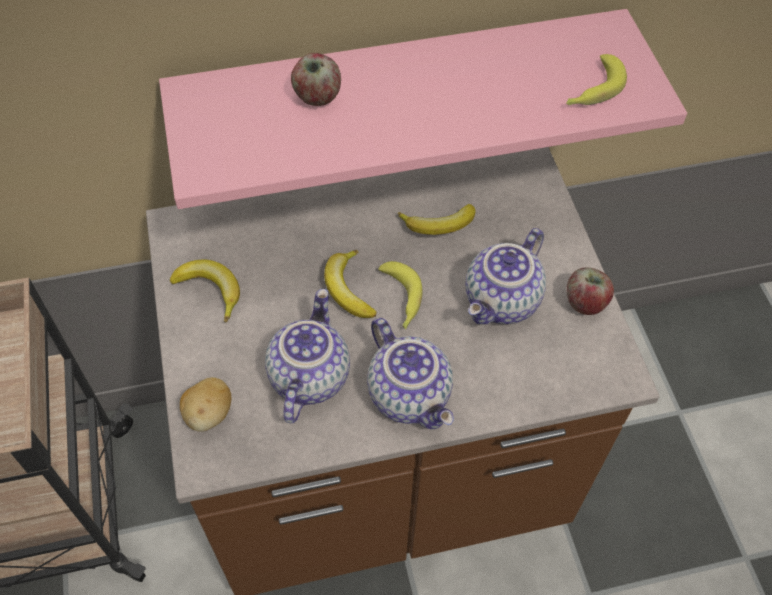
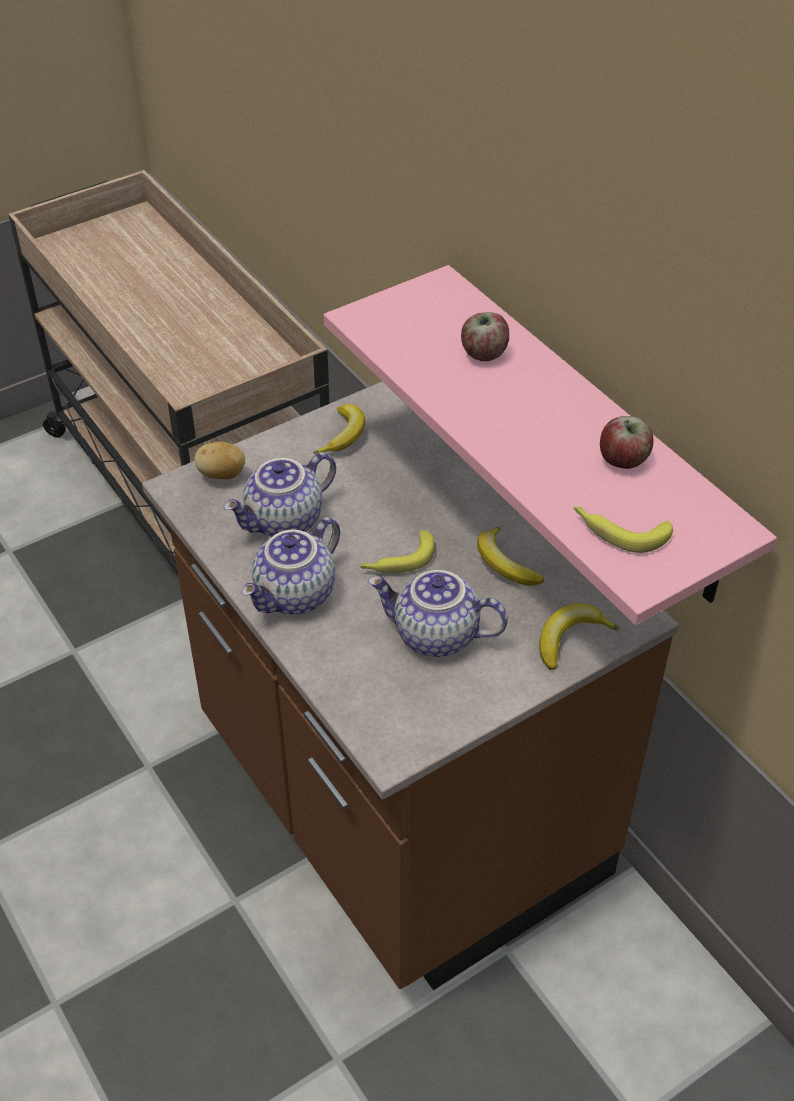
camera: 70 degrees right, 10 degrees down
(307, 376) = (285, 522): teapot -> teapot turned 150 degrees clockwise
(348, 289) = (391, 521): banana -> banana (570, 639)
(585, 302) = (469, 704): apple -> apple (623, 460)

